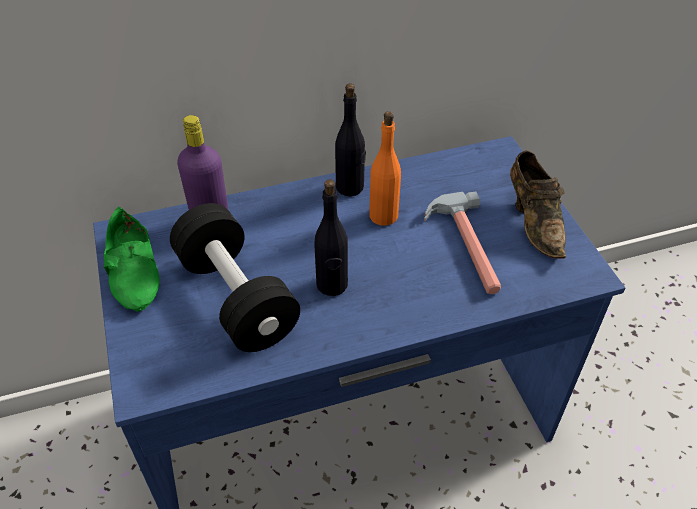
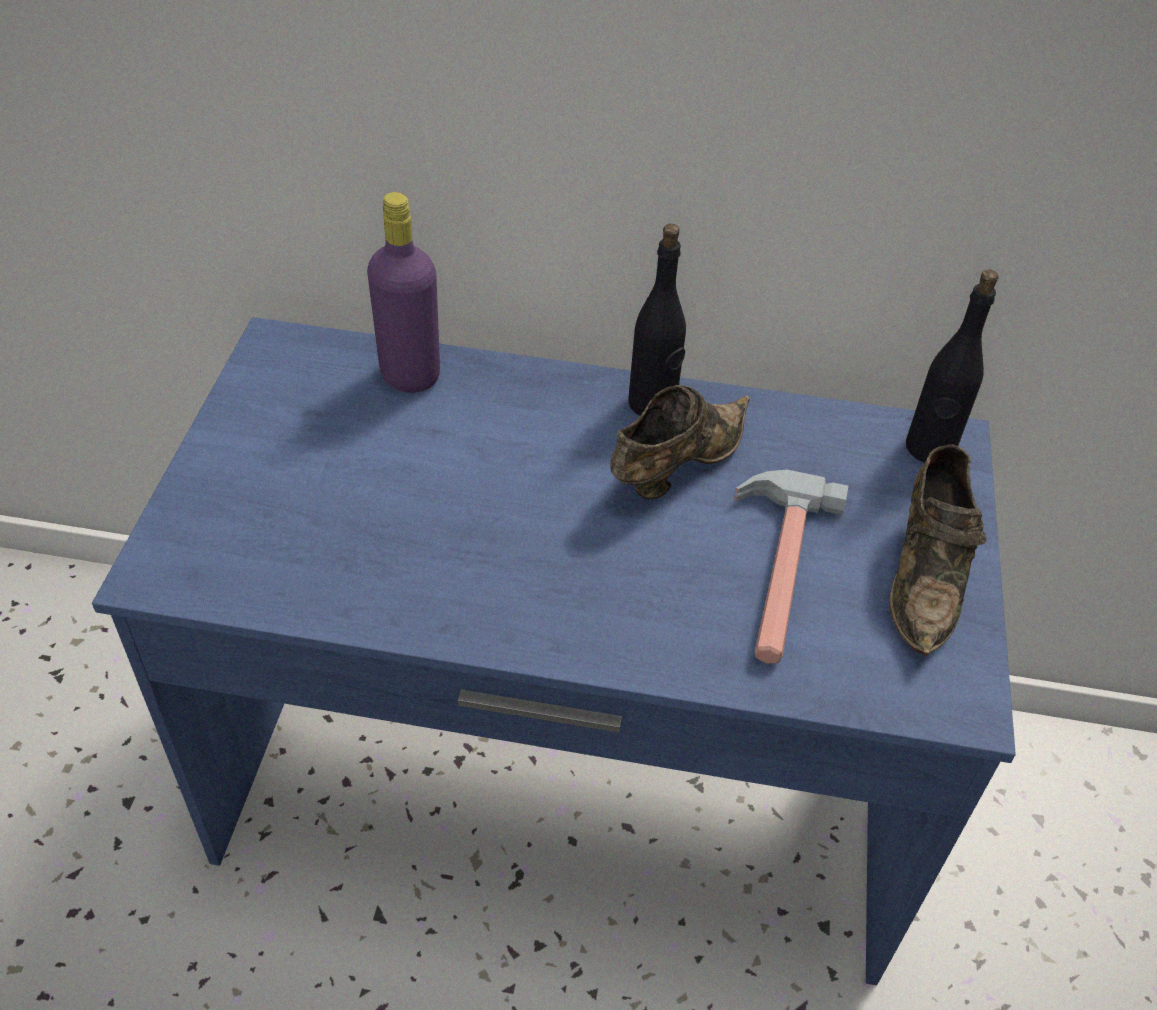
camera: 25 degrees right, 0 degrees up
(137, 269) = (263, 405): green shoe -> none
(236, 297) = (369, 500): black dumbbell -> none
(332, 284) = (520, 540): black bottle -> black bottle (930, 448)
(383, 215) = (674, 467): orange bottle -> brown shoe

